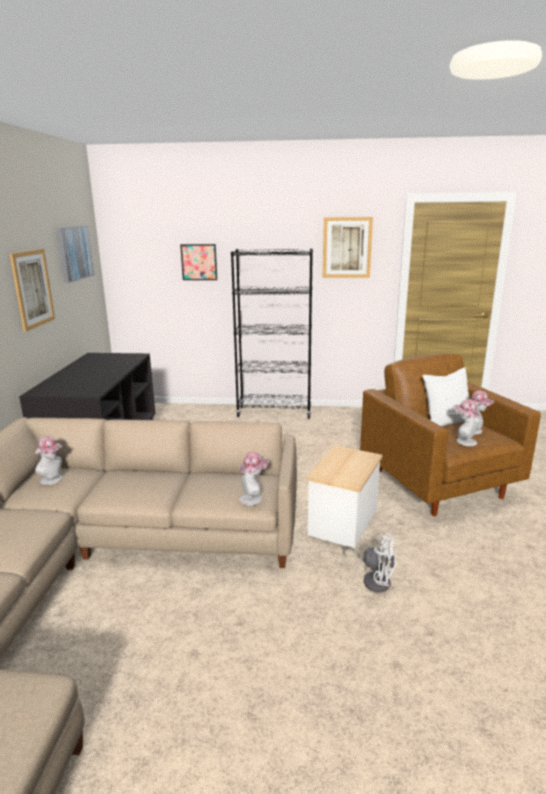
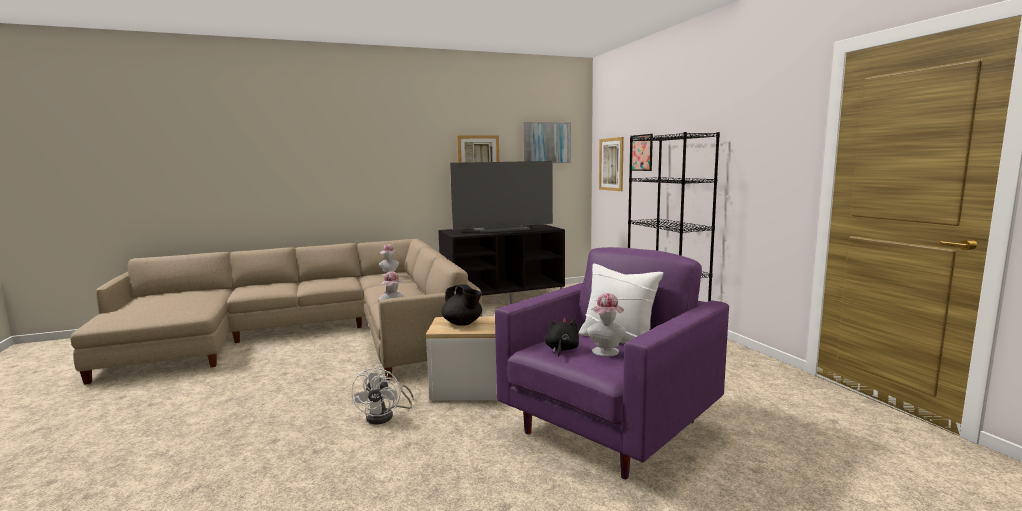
camera: 65 degrees right, 10 degrees down
(94, 371) = (502, 229): none -> television
(341, 467) = (463, 323): none -> black teapot
(347, 247) = (760, 129): picture -> picture (611, 164)
(438, 484) = (609, 428): brown armchair -> purple armchair
(463, 441) = (561, 349): hat -> black plush toy

